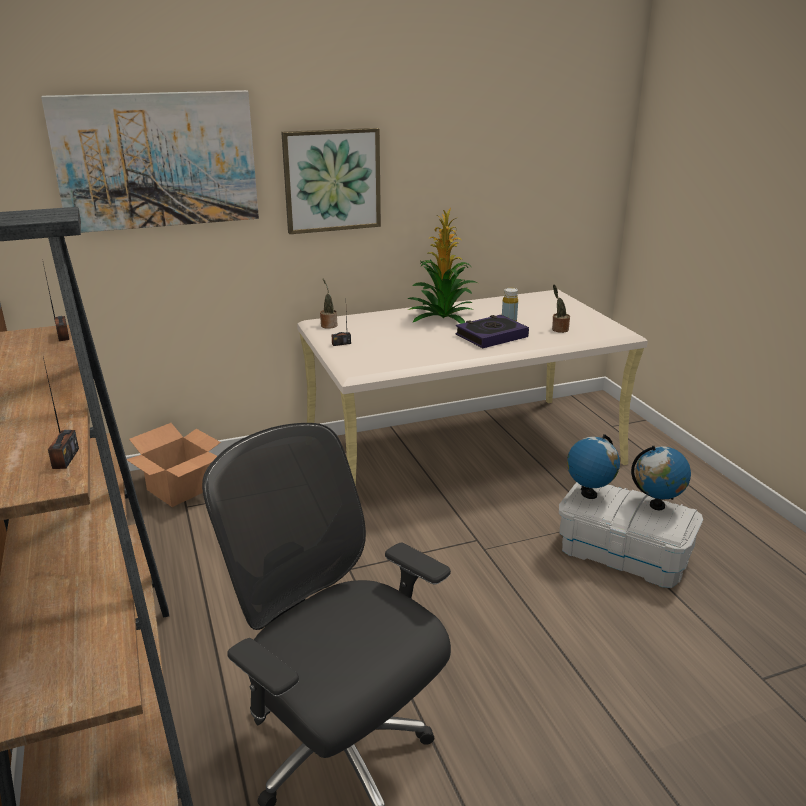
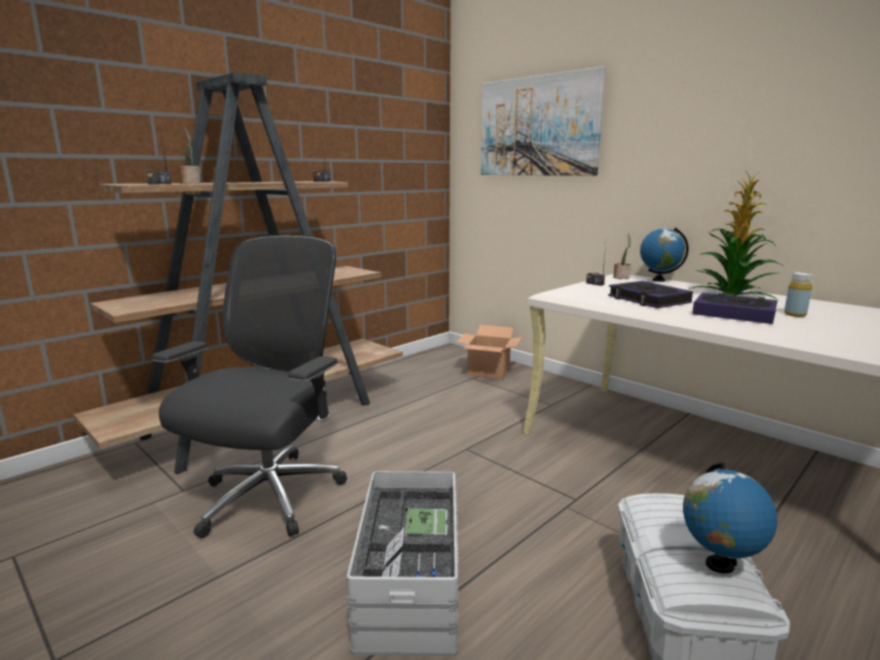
camera: 65 degrees right, 10 degrees down
(332, 180) = (666, 146): picture -> none
(423, 345) = (648, 300): none -> book
(540, 671) = (411, 584): none -> grey storage box
(558, 329) = (837, 333): potted plant -> potted plant (190, 183)
(589, 494) = (665, 504): globe -> globe (658, 280)

